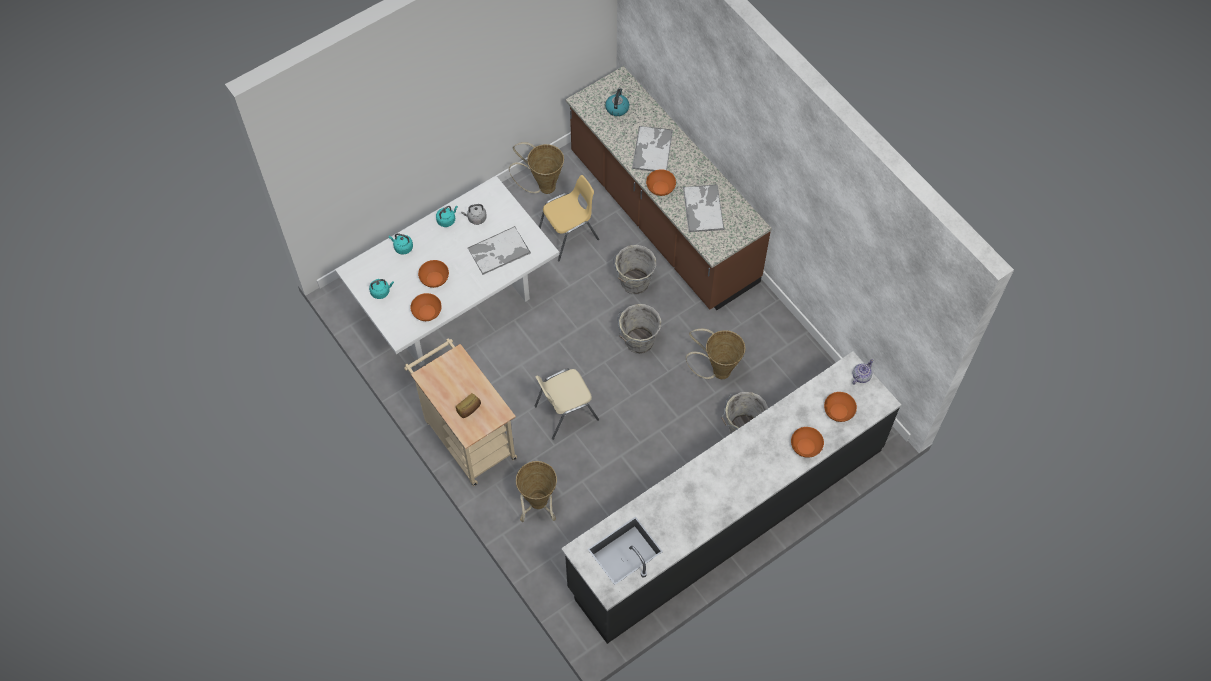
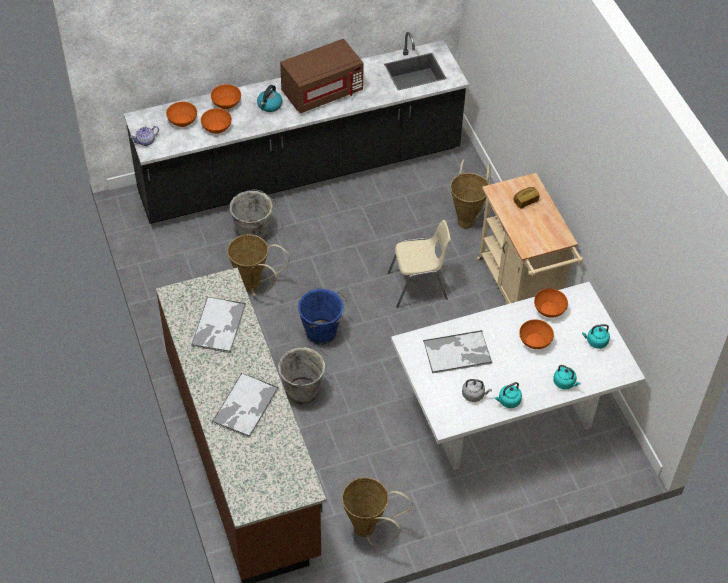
camera: 165 degrees left, 10 degrees down
(569, 236) = (356, 462): yellow chair -> none
(617, 108) = (266, 469): kettle -> kettle (269, 105)
(638, 342) = (322, 332): grey bucket -> blue bucket
(661, 188) = (255, 359): orange bowl -> orange bowl (216, 127)
(714, 490) = (322, 92): none -> brown microwave

